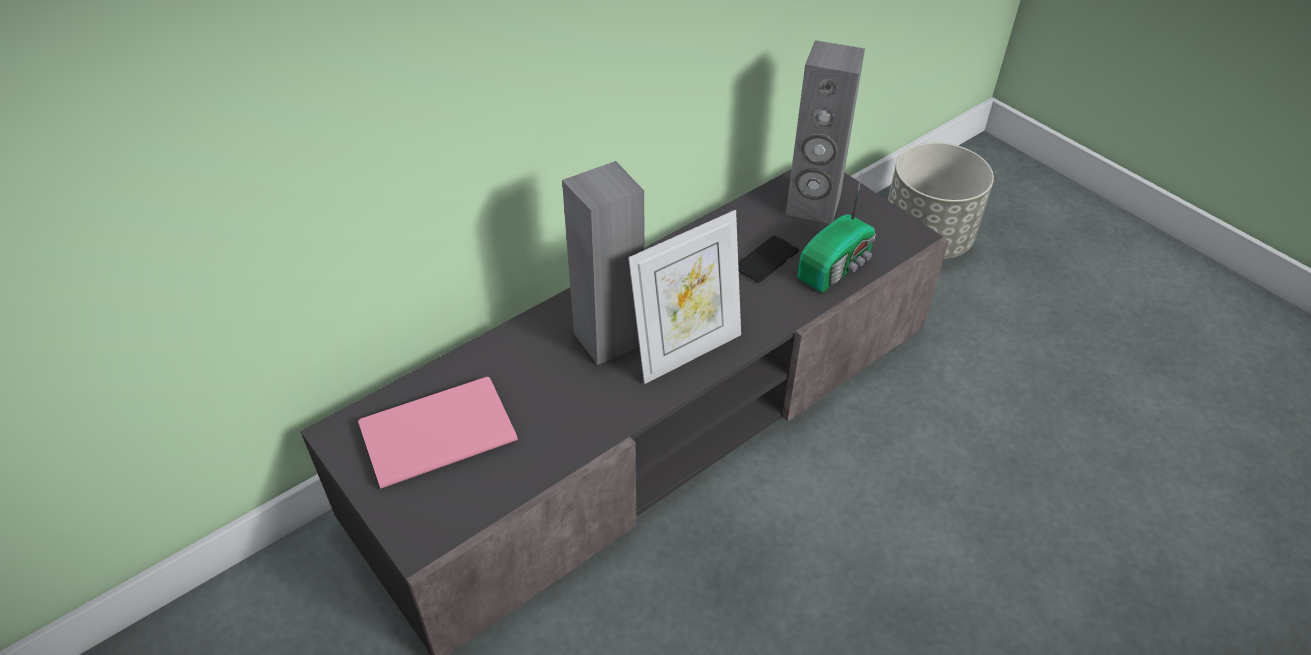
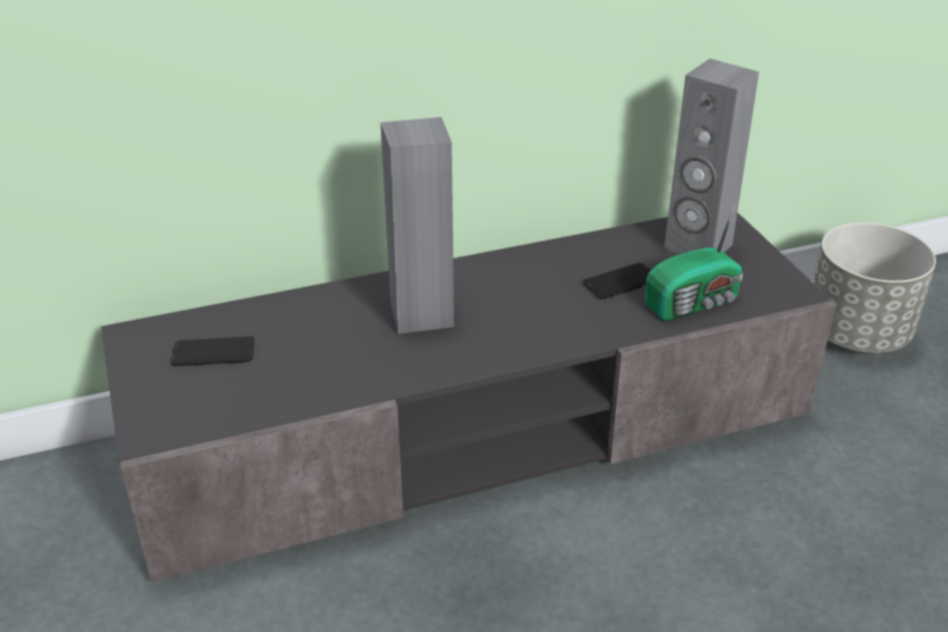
camera: 20 degrees right, 10 degrees down
(433, 432) = (213, 353): pink book -> phone
(686, 351) = (492, 341): picture frame -> none

